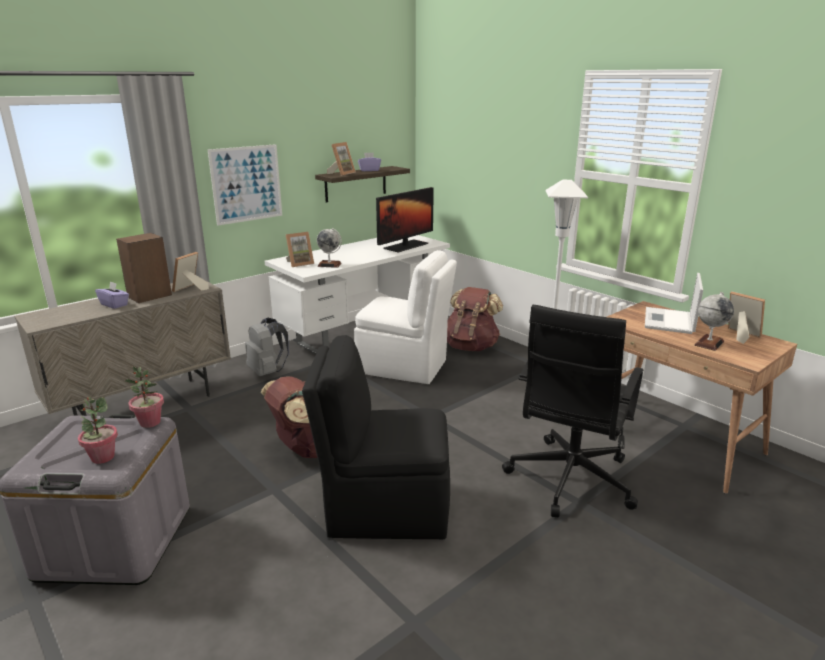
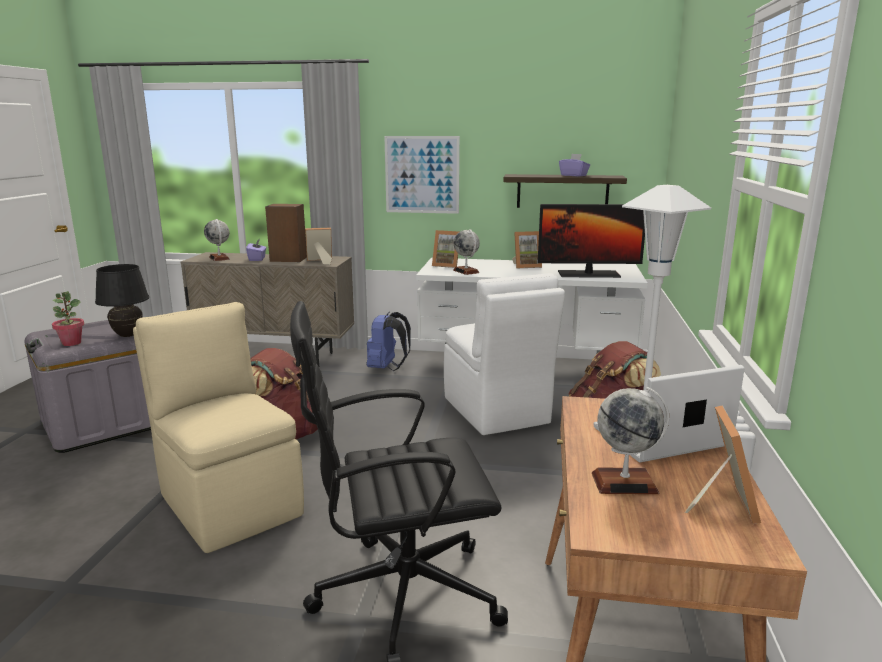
camera: 50 degrees right, 5 degrees down
(65, 316) = (219, 258): none -> globe
(150, 422) = (128, 335): potted plant -> black table lamp
(267, 372) = (387, 368): grey backpack -> blue backpack
(341, 173) = (531, 175): picture frame -> picture frame (526, 266)
(384, 508) = (229, 503): black chair -> beige chair

